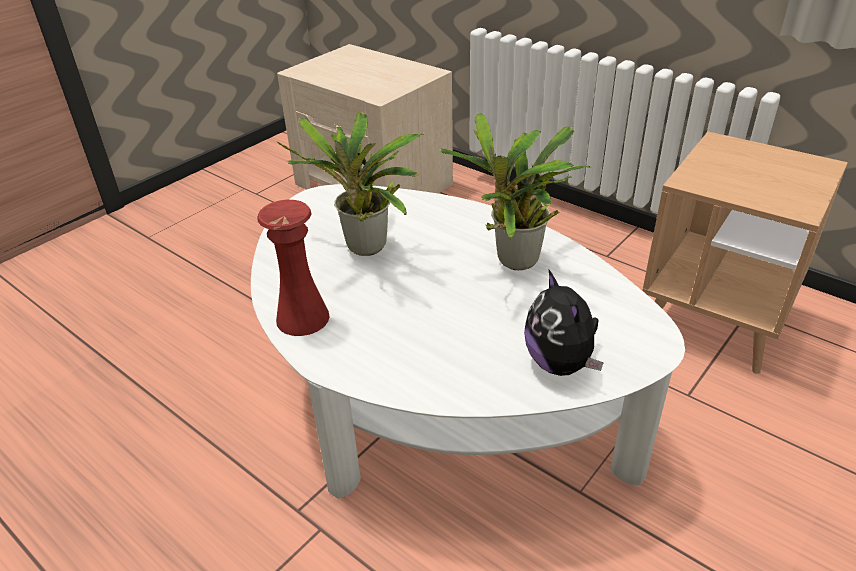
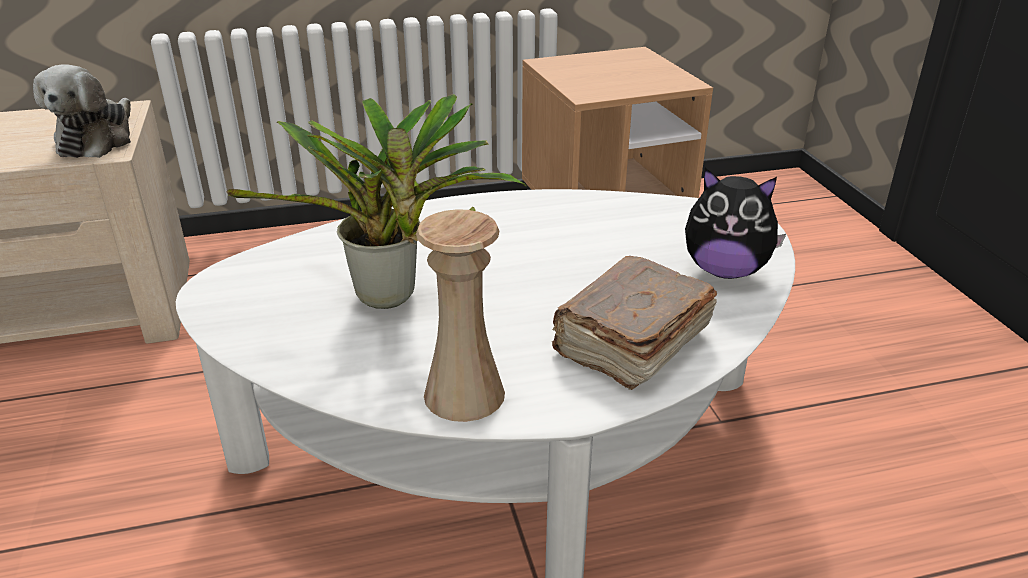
camera: 55 degrees left, 5 degrees down
(302, 318) = (464, 394): red vase -> beige vase
(388, 87) = (97, 140): none -> plush toy
(416, 356) = (630, 343): none -> brown book
(514, 264) = (548, 229): potted plant -> none

